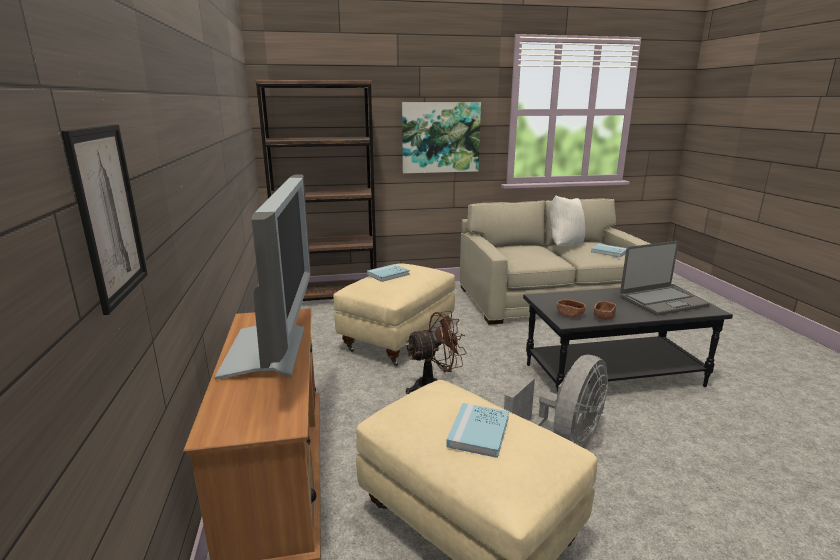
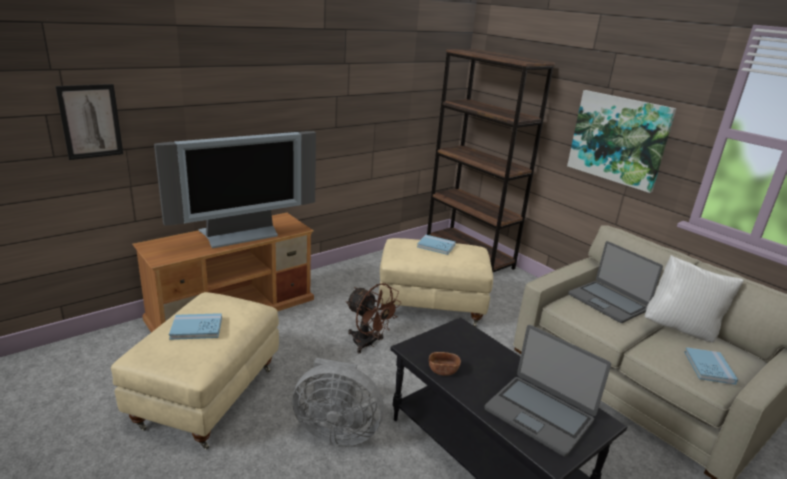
camera: 60 degrees right, 5 degrees up
(522, 251) = (608, 302): none -> laptop
(570, 315) = (430, 348): brown bowl -> none

